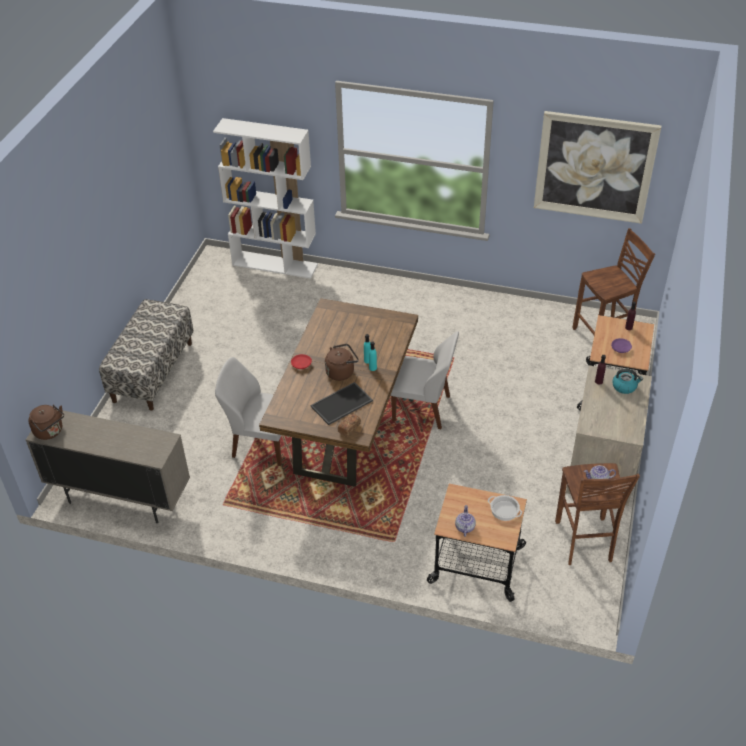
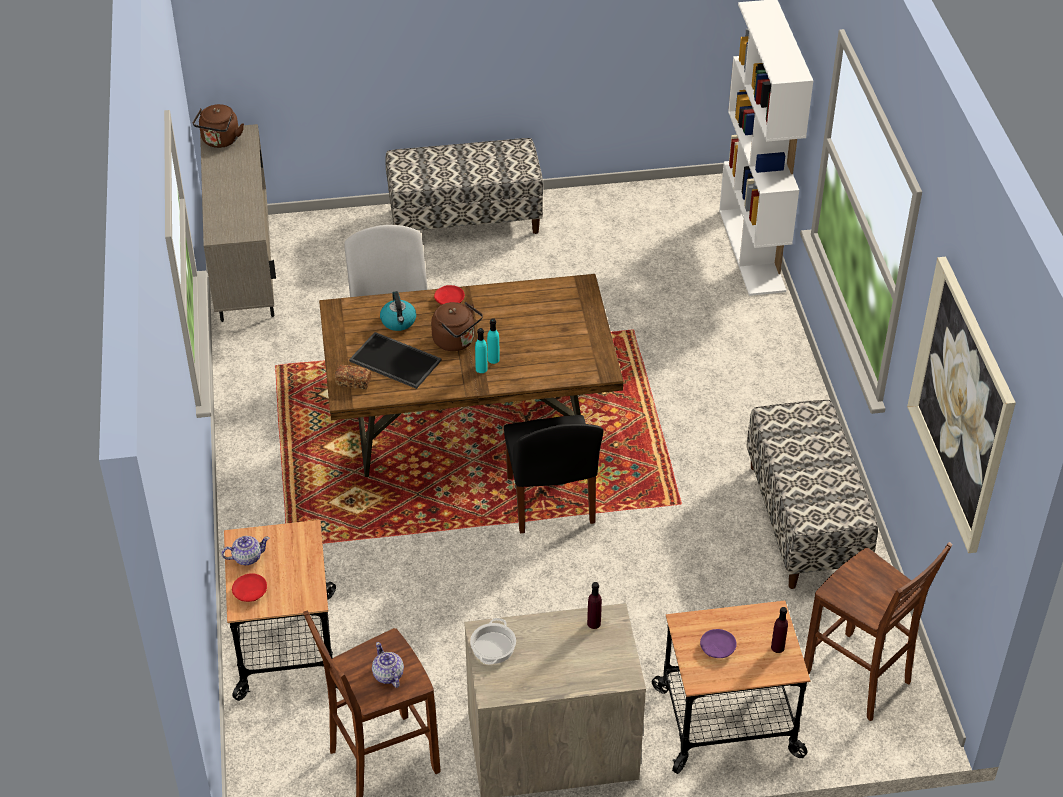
camera: 65 degrees right, 0 degrees up
(423, 409) = (550, 502): white chair -> black chair
(491, 317) = (805, 521): none -> bench
(495, 533) = (250, 592): none -> red plate
(505, 510) = (296, 591): cooking pot -> cooking pot (493, 647)
(624, 386) = (600, 658): kettle -> kettle (398, 322)

